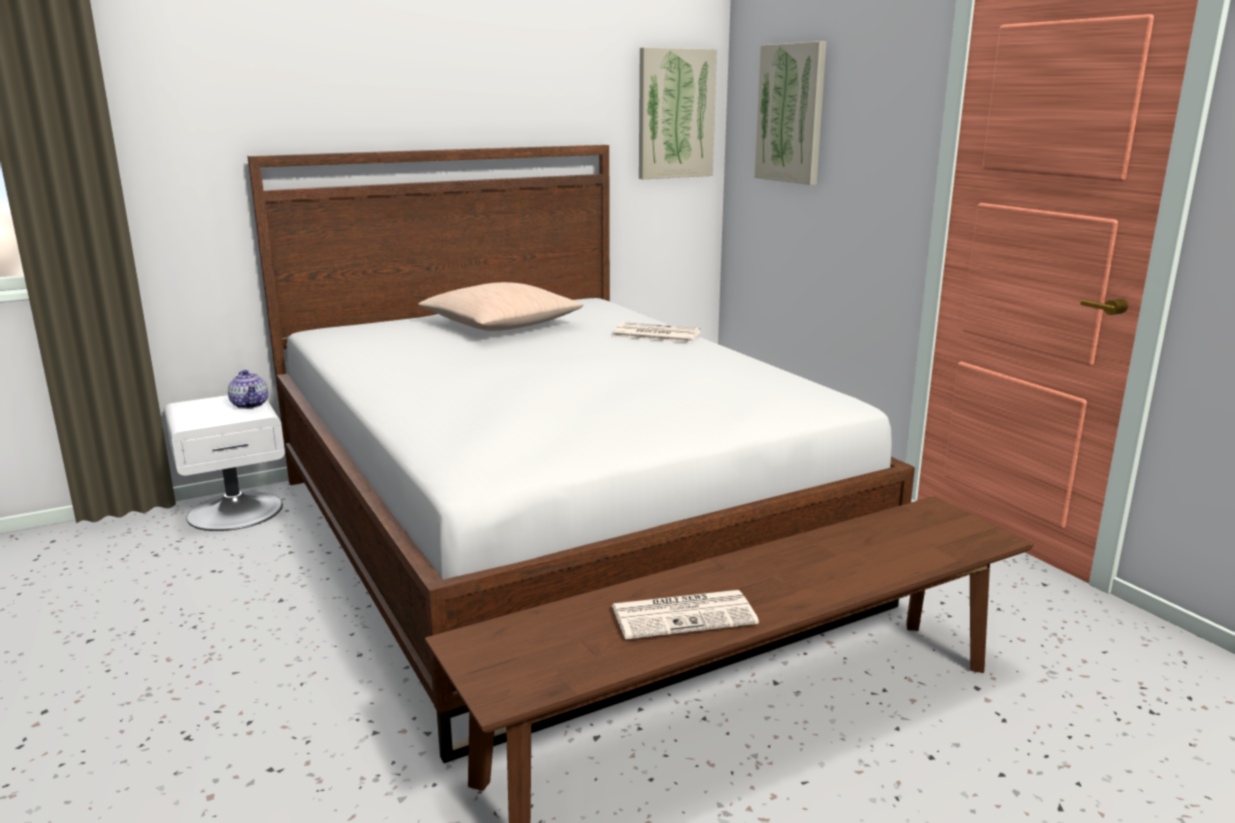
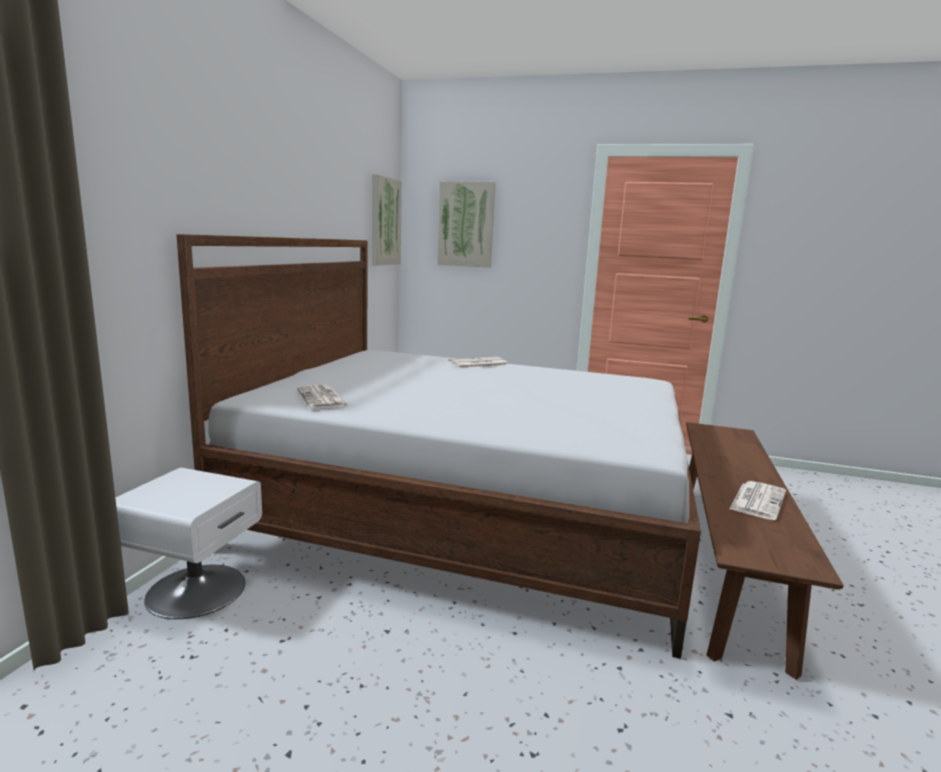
camera: 45 degrees left, 5 degrees down
(250, 404) = (207, 478): teapot -> none
(365, 344) = (323, 398): none -> newspaper
(500, 325) = (372, 372): beige pillow -> none

